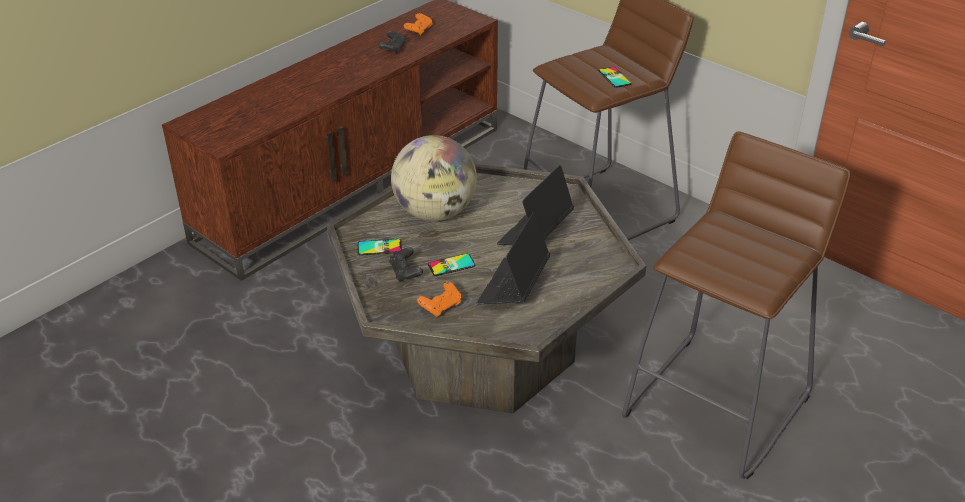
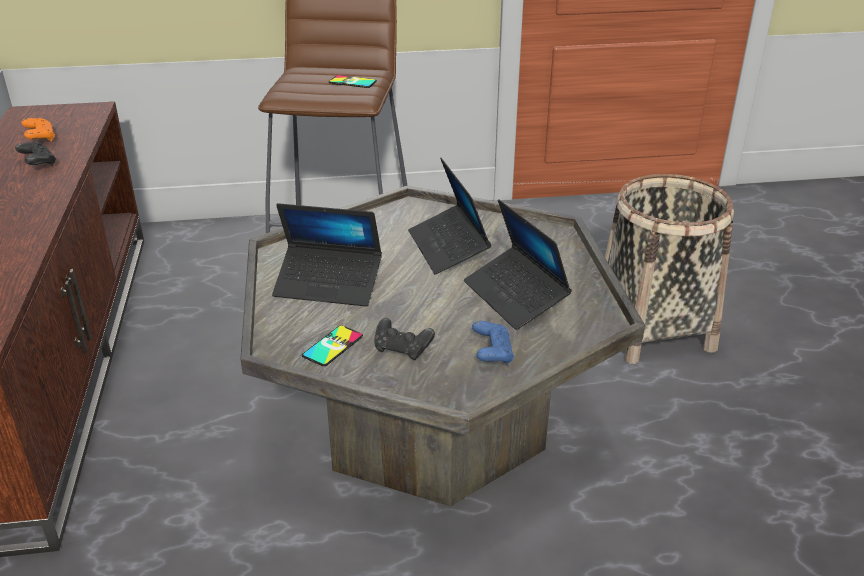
camera: 50 degrees left, 5 degrees down
(435, 213) = (328, 285): globe -> laptop
(441, 306) = (492, 353): orange game controller -> blue game controller
(451, 265) = (431, 315): phone -> none
(717, 405) = (653, 330): brown stool -> basket

